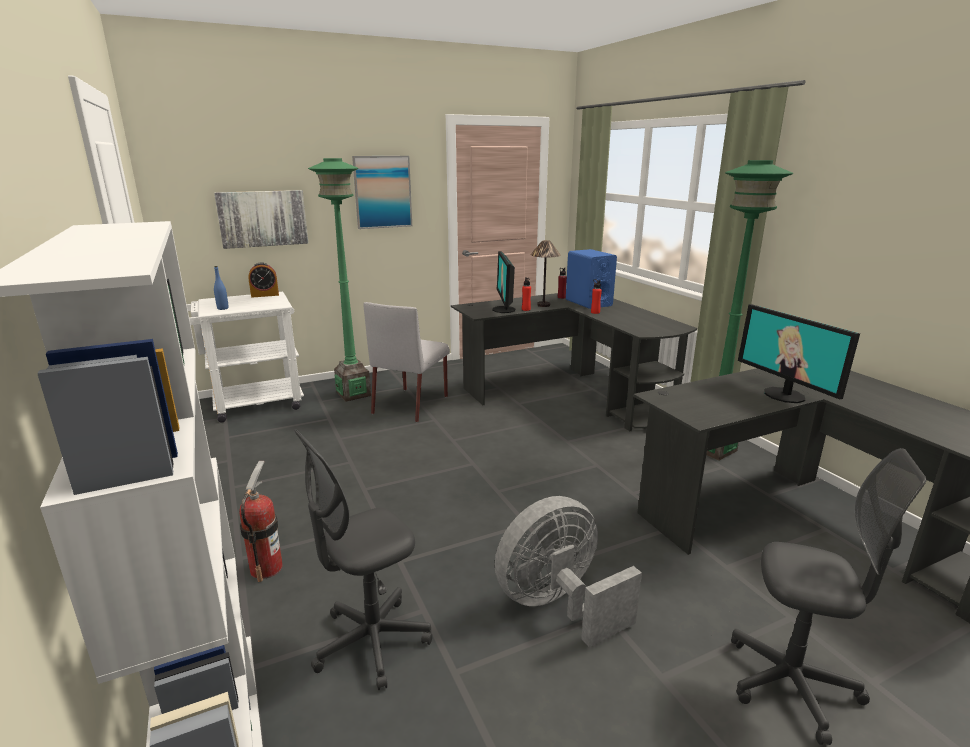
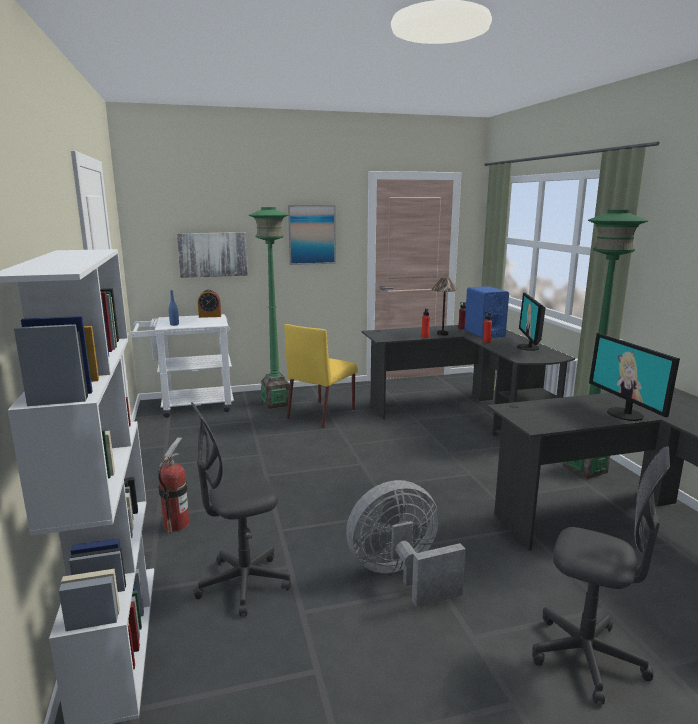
camera: 10 degrees right, 5 degrees down
(411, 404) = (322, 414): grey chair -> yellow chair
(504, 309) = (406, 336): monitor -> monitor (528, 347)

